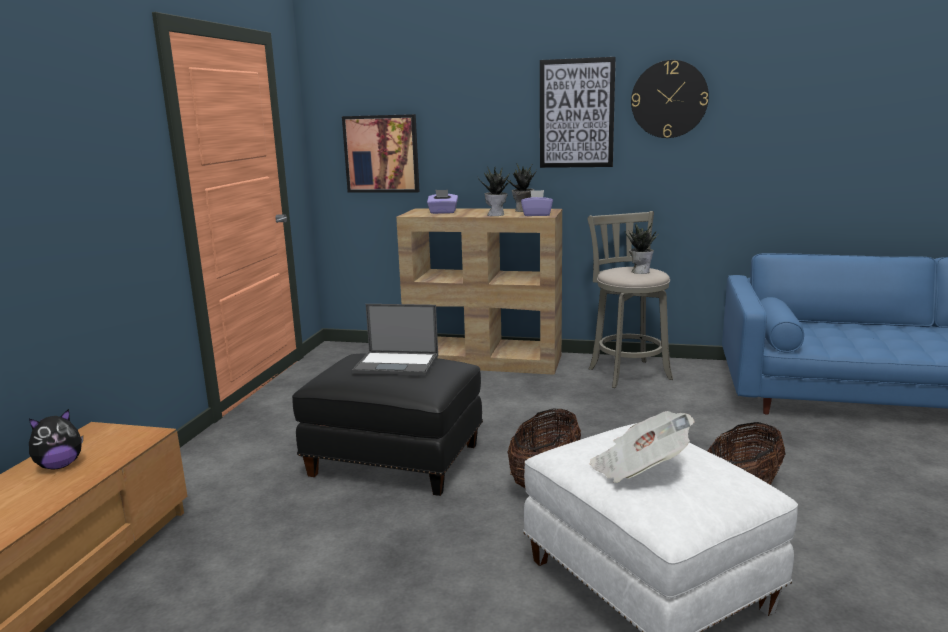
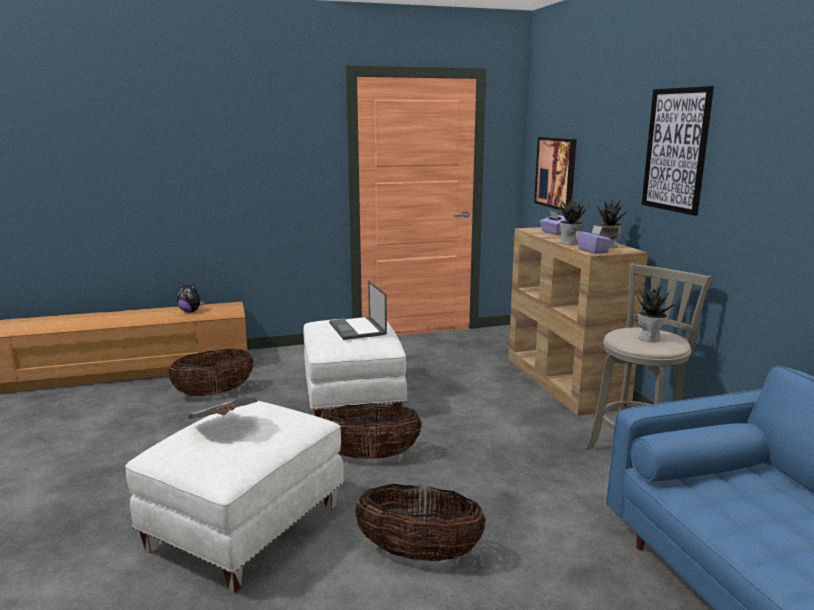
camera: 60 degrees right, 0 degrees up
(235, 556) = (214, 393): none -> basket
(397, 459) = (354, 399): black ottoman -> white ottoman
(669, 99) = (756, 141): wall clock -> none

